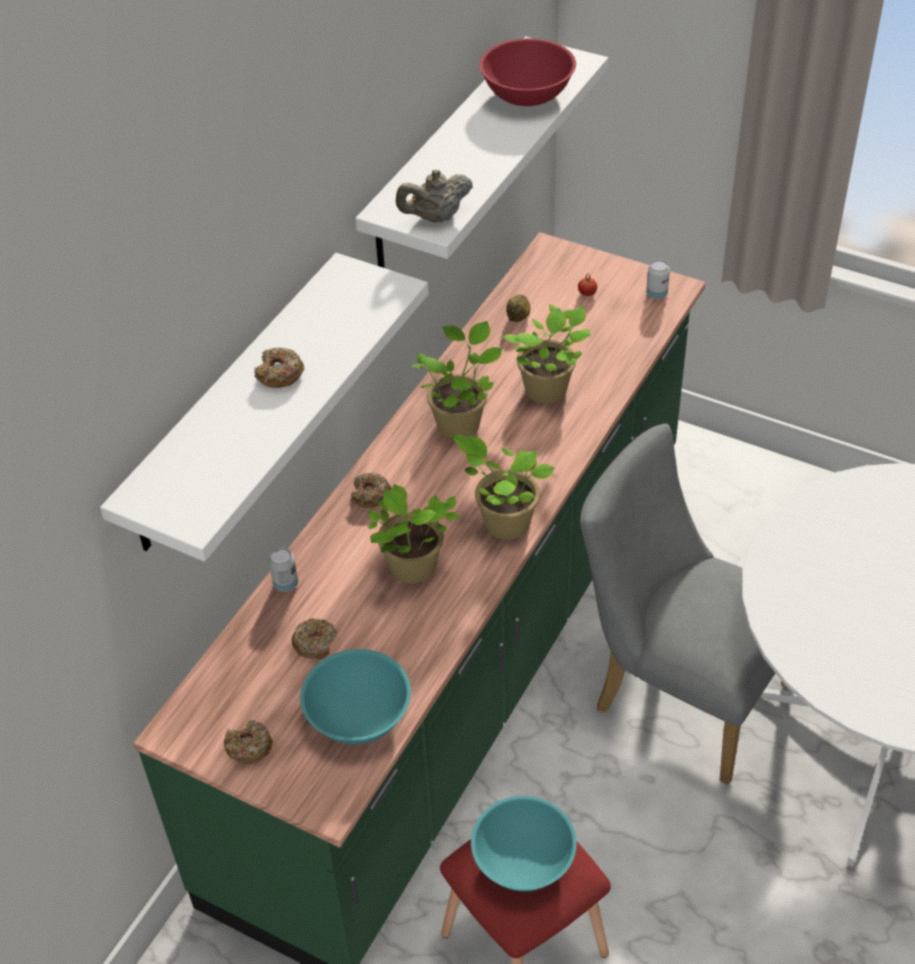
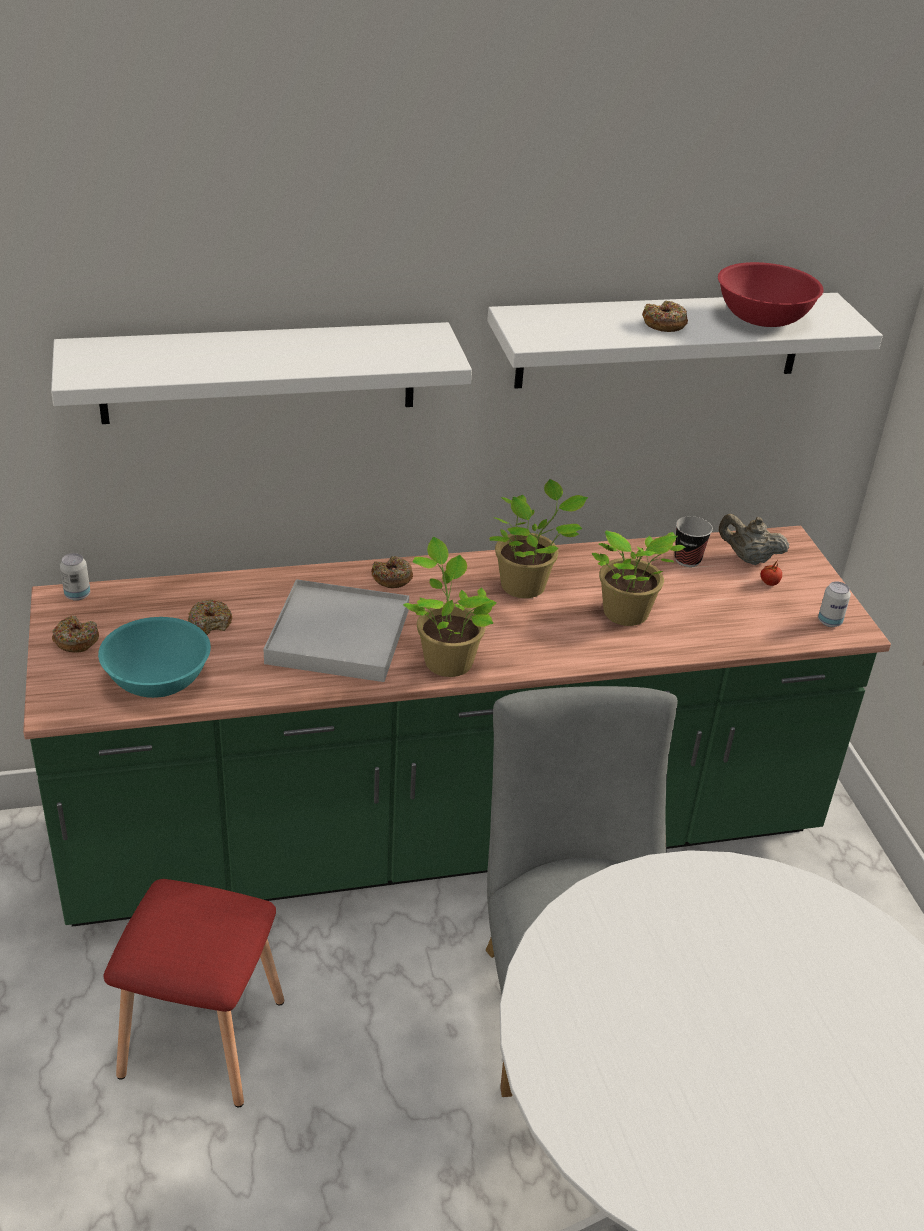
camera: 45 degrees right, 10 degrees down
(279, 374) = (277, 350): donut -> donut (664, 324)
(286, 584) = (254, 581): can -> can (77, 595)
(412, 570) = (339, 636): potted plant -> white tray
(436, 217) = (541, 336): beige teapot -> beige teapot (748, 559)
(519, 316) = (687, 560): potato -> cup
(524, 861) = (197, 925): turquoise bowl -> none

